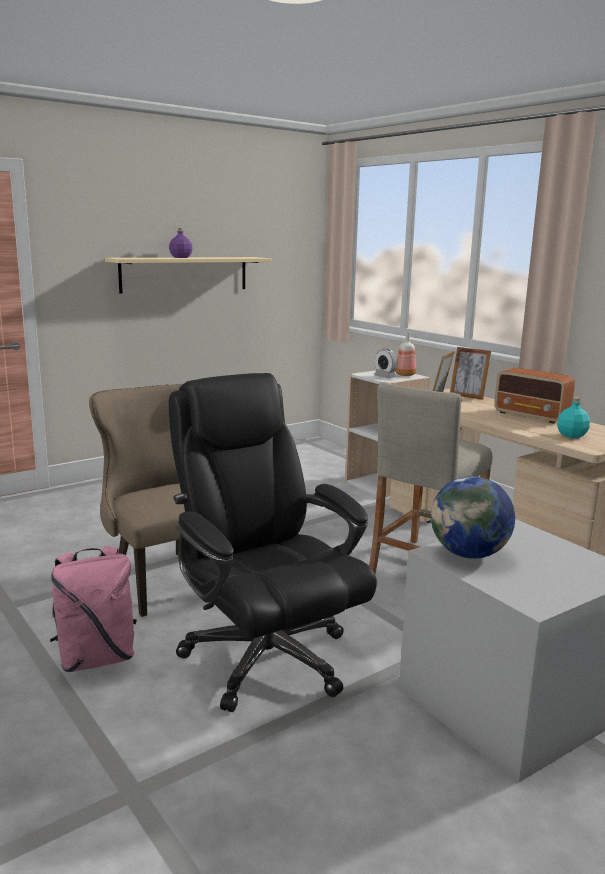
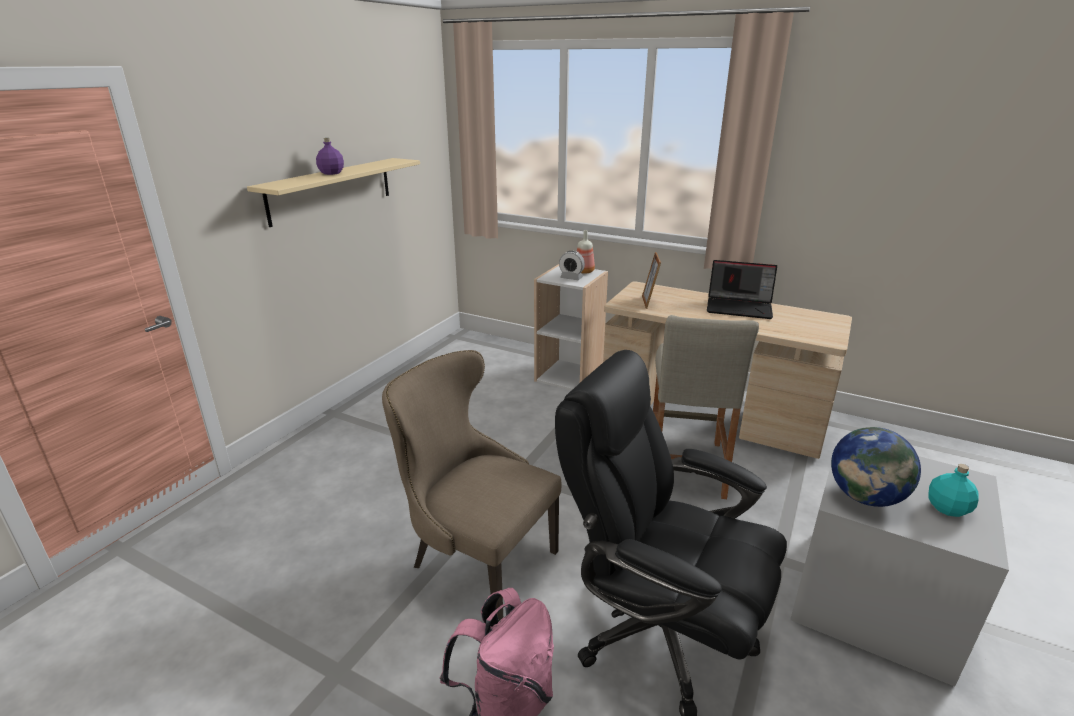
camera: 25 degrees left, 10 degrees up
(468, 396) = (660, 289): picture frame -> none
(531, 416) = (740, 307): radio -> laptop
(571, 435) = (798, 327): turquoise bottle -> turquoise bottle (946, 508)

